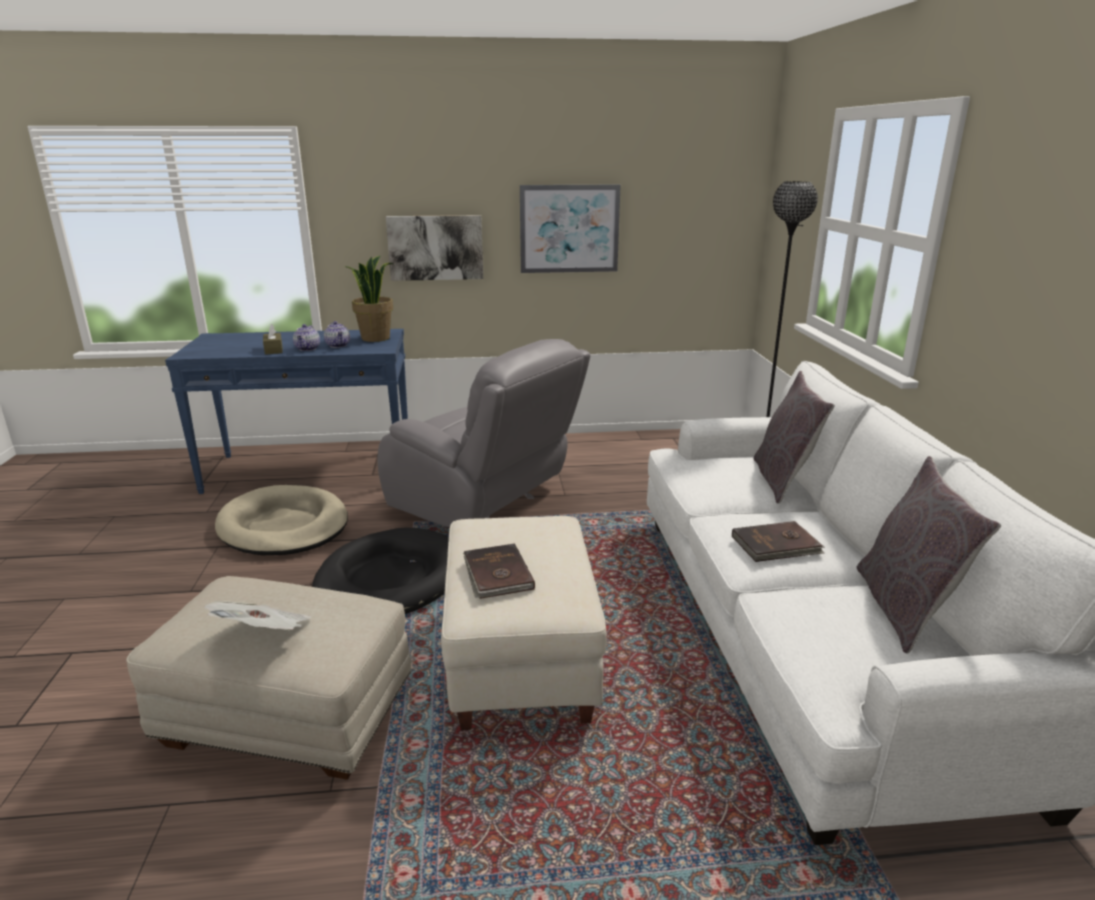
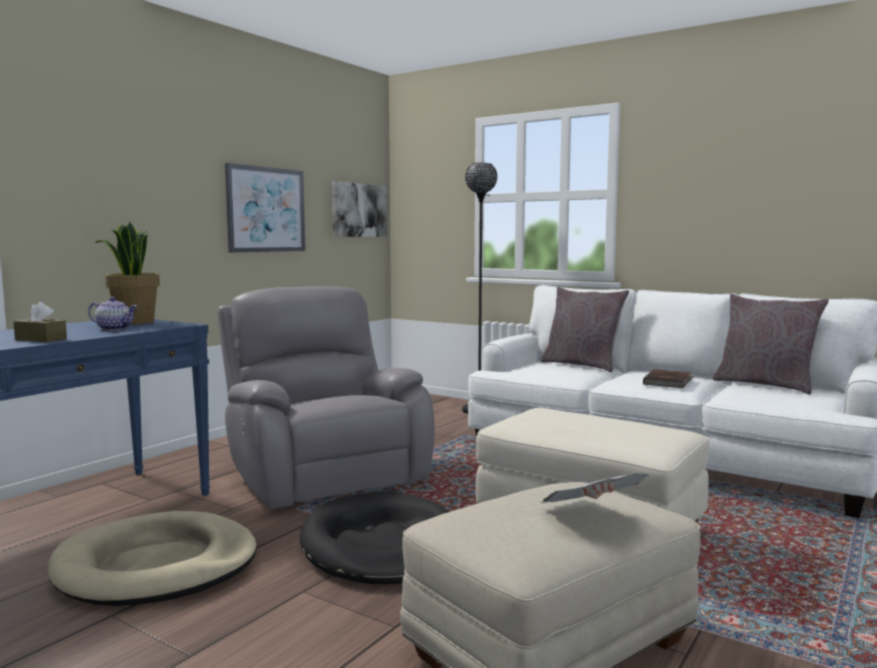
camera: 50 degrees left, 15 degrees down
(308, 349) = (86, 334): teapot -> none
(435, 247) = (148, 224): picture -> picture (359, 210)
(486, 502) = (324, 477): grey armchair -> grey armchair turned 105 degrees counterclockwise
(497, 574) = (606, 433): brown book -> none

